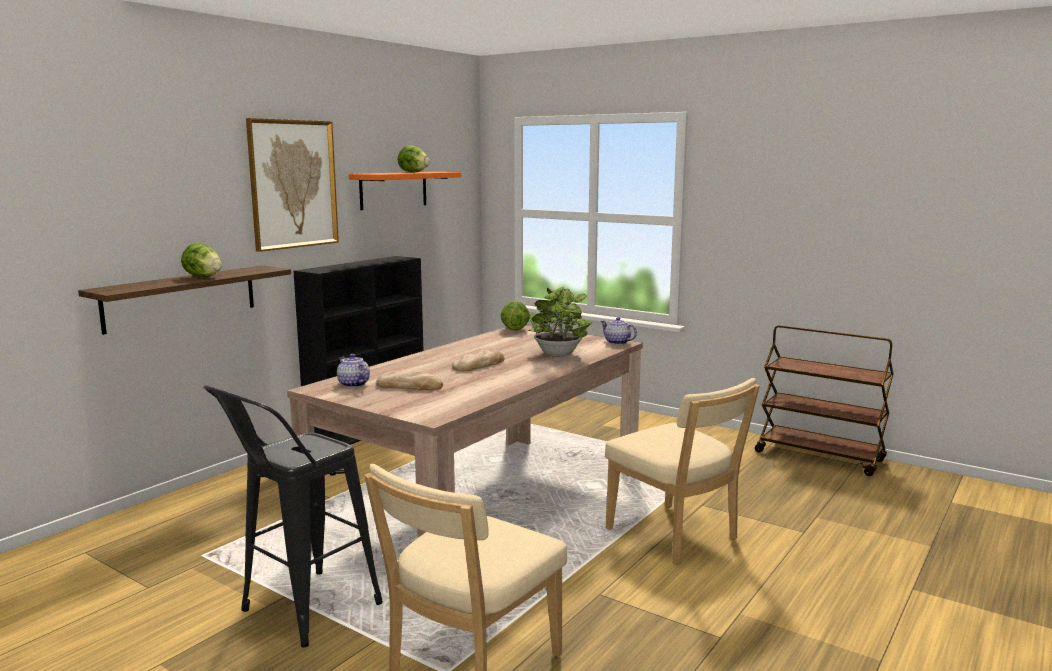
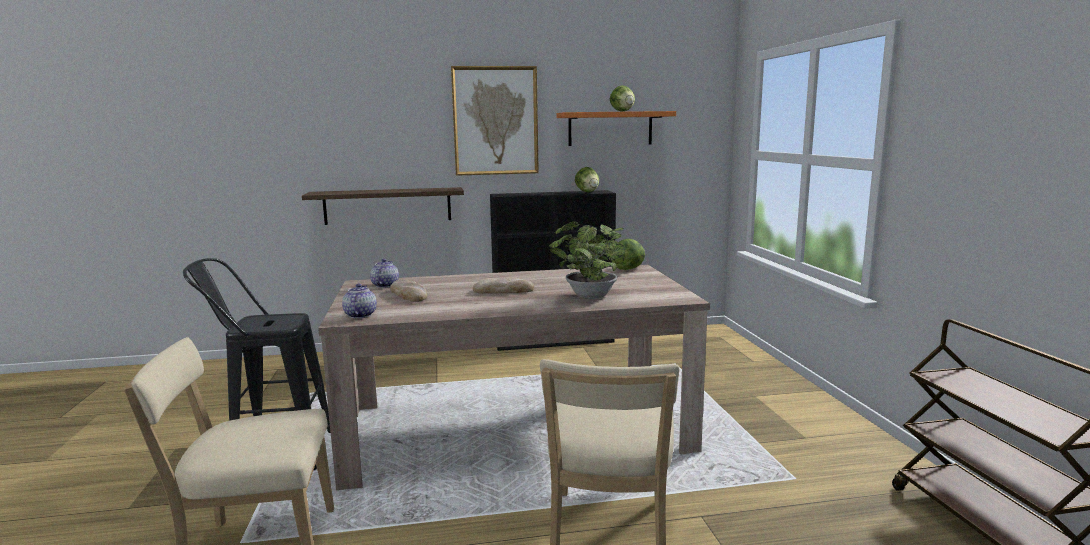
camera: 45 degrees right, 0 degrees up
(203, 277) = (392, 190): lettuce -> lettuce (587, 192)
(616, 343) = (681, 297): teapot -> teapot (359, 315)

